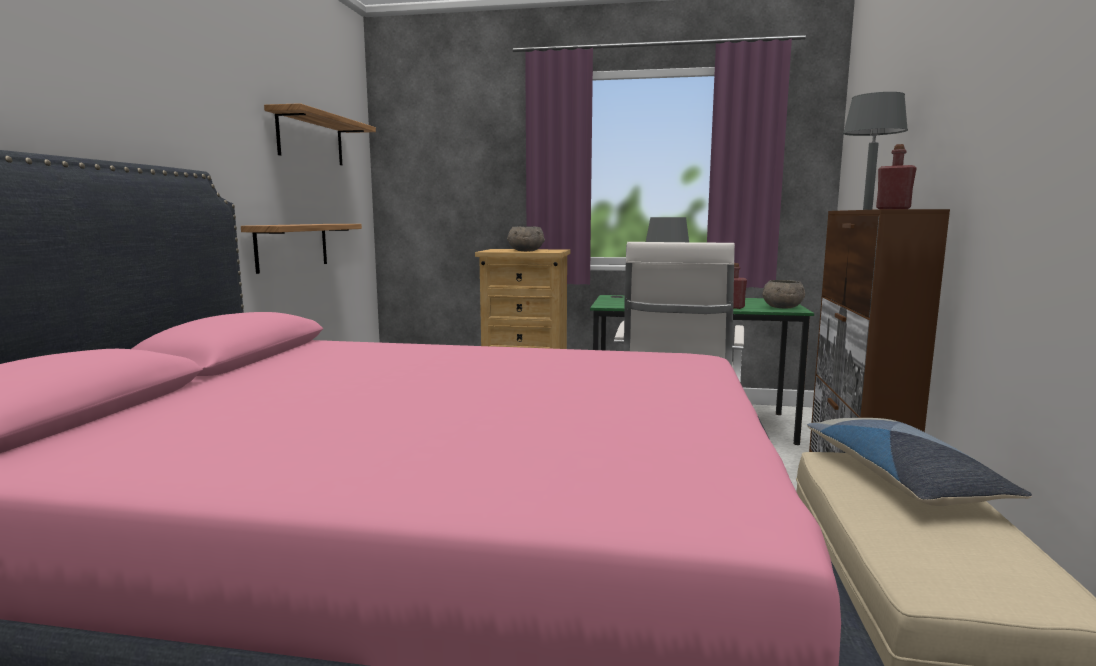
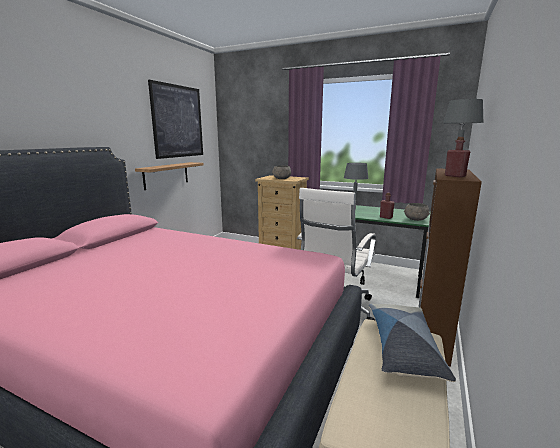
camera: 15 degrees right, 5 degrees up
(311, 139) = (178, 121): shelf -> picture

